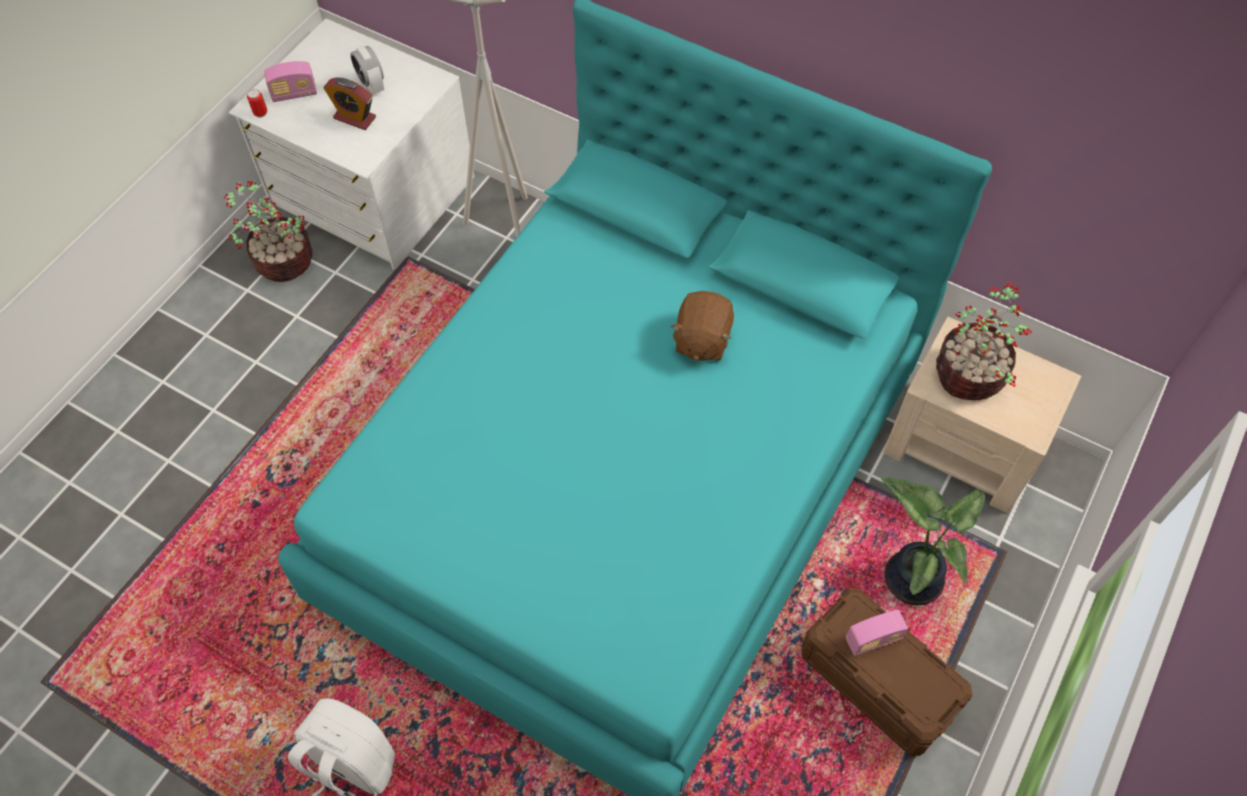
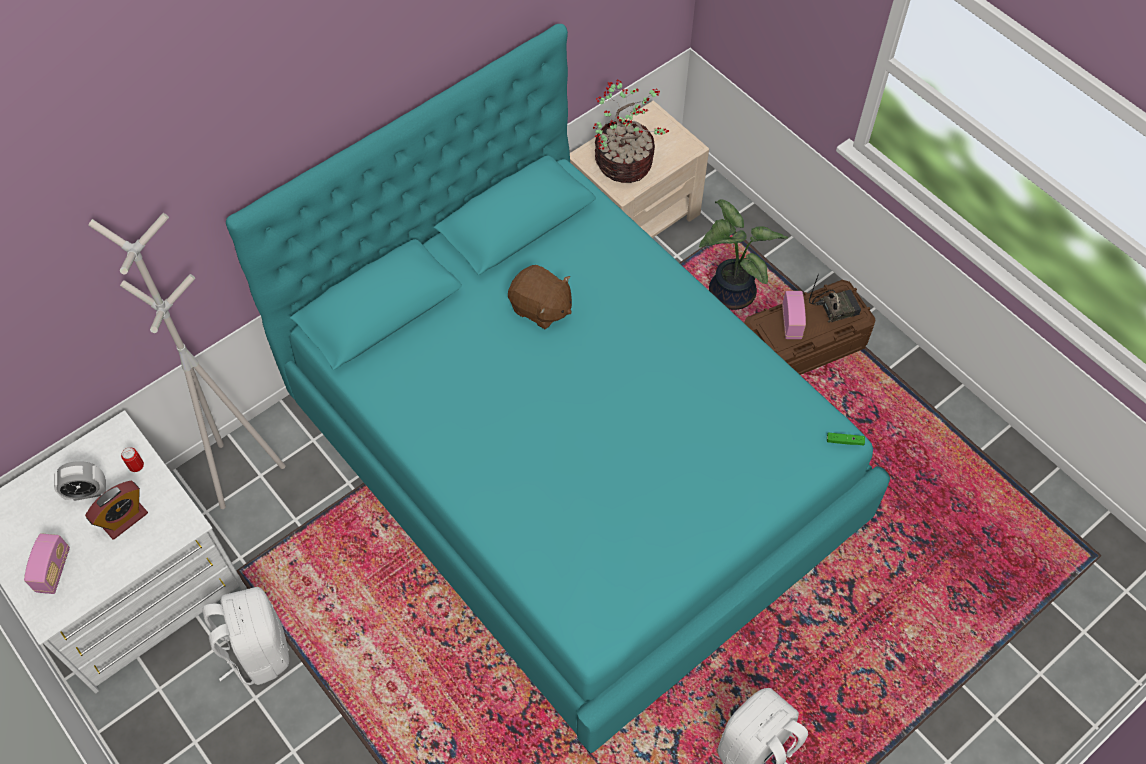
camera: 70 degrees left, 0 degrees up
(260, 113) = (62, 610): can -> can (136, 466)
(282, 261) = (174, 697): potted plant -> none
(339, 301) = (257, 650): none -> white backpack
(657, 699) = (844, 441): none -> green game controller
(921, 685) = (835, 307): none -> radio

